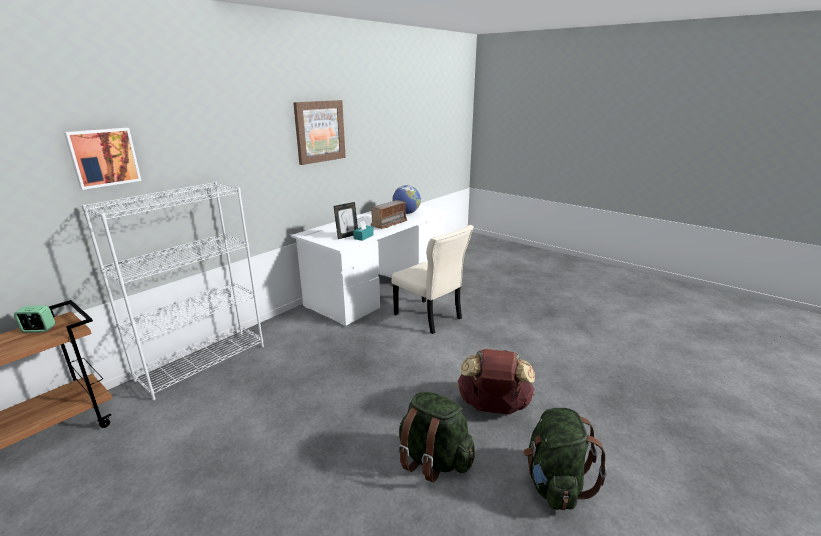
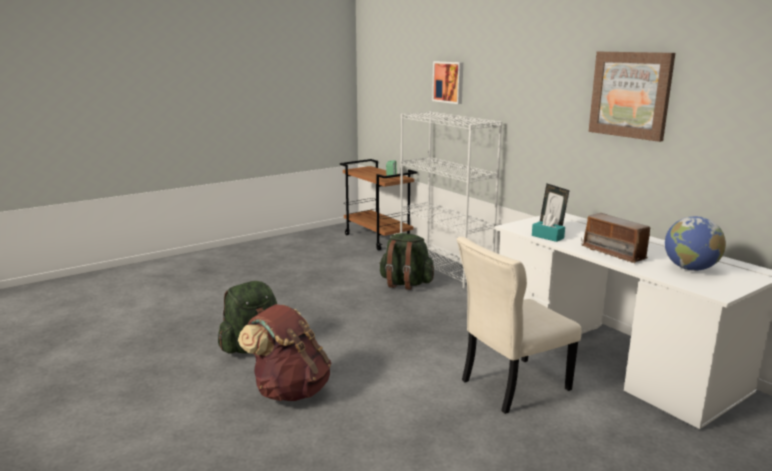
camera: 105 degrees right, 5 degrees down
(555, 484) = (173, 396): green backpack -> green backpack (405, 284)

